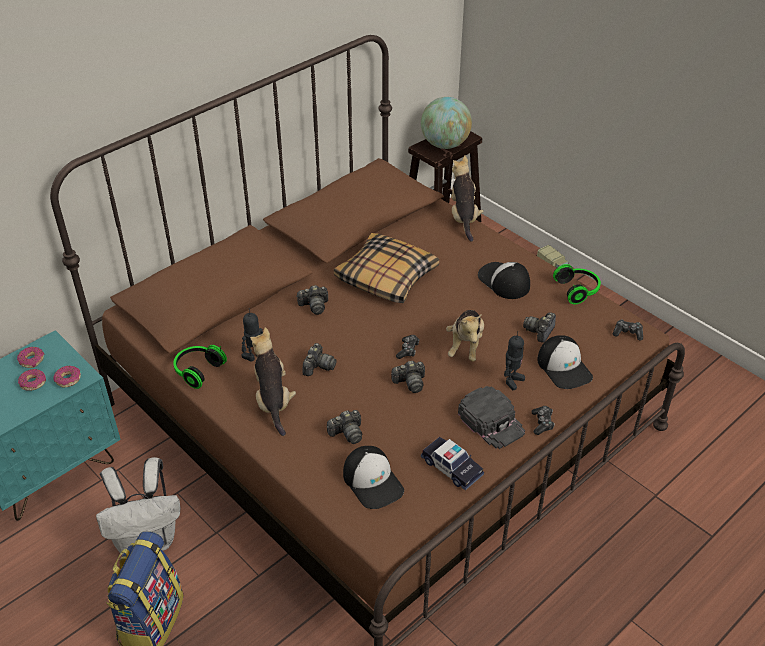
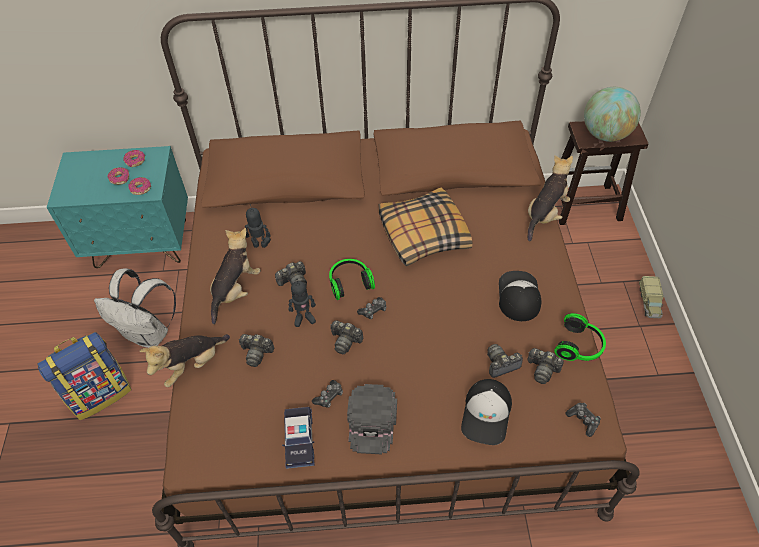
camera: 40 degrees right, 10 degrees up
(197, 370) = (213, 232): headphones -> headphones (350, 282)
(314, 306) = (343, 227): camera -> camera (542, 369)
(373, 481) = (232, 408): cap -> none
(465, 345) = (423, 336): plush toy -> plush toy (192, 365)
(512, 380) = (428, 395): toy robot -> toy robot (304, 318)
(542, 423) = (412, 454): game controller -> game controller (329, 397)

